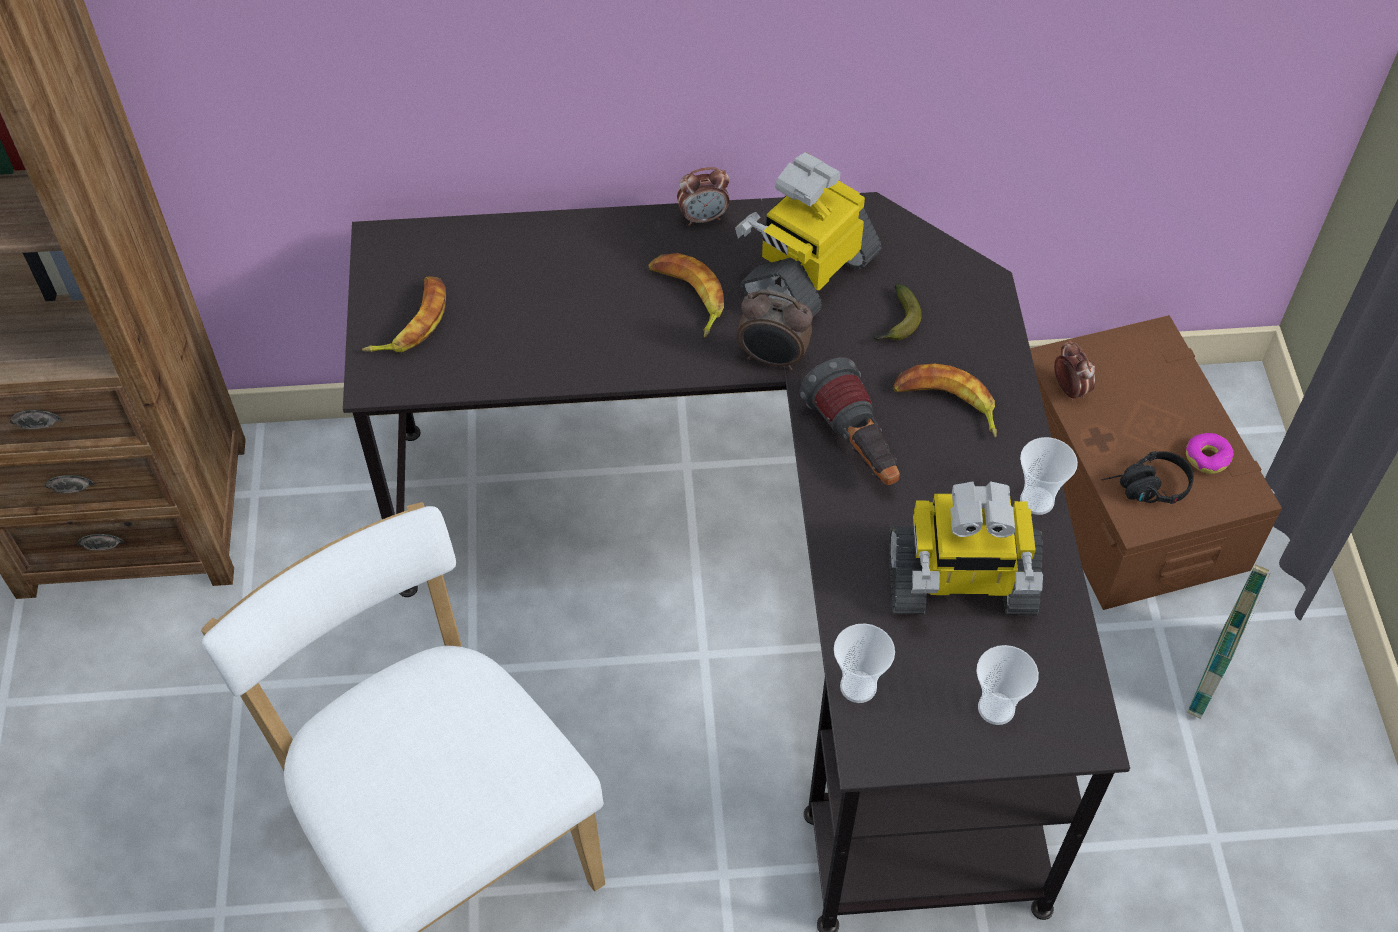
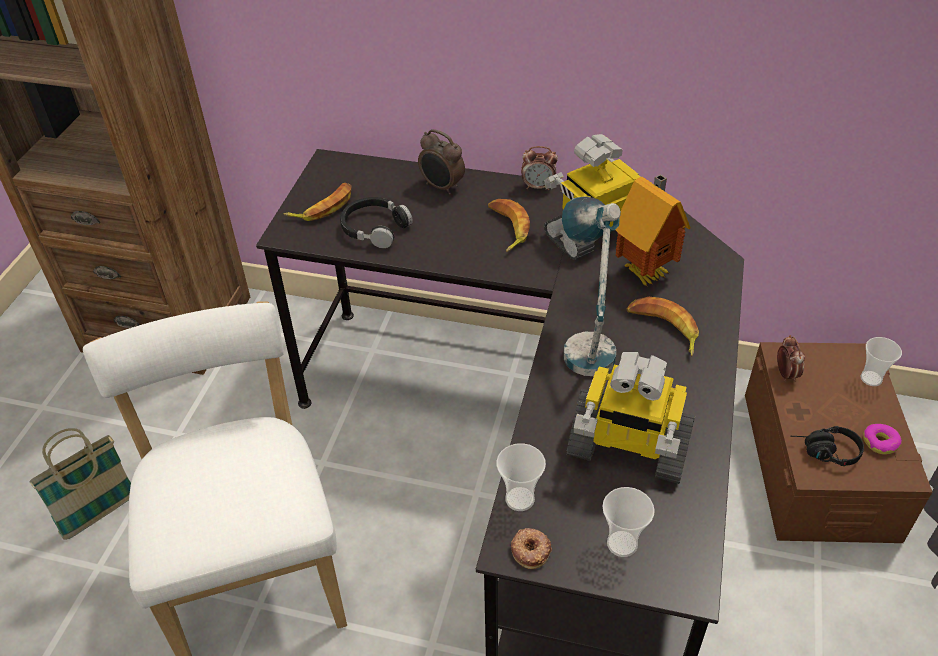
camera: 20 degrees right, 10 degrees down
(503, 341) = (375, 228): none -> black headphones
(772, 359) = (549, 275): alarm clock -> alarm clock (442, 187)
(855, 445) = (585, 340): flashlight -> table lamp
(896, 323) = (646, 272): banana -> toy house
(896, 747) = (531, 550): none -> donut
(1037, 500) = (709, 406): cup -> cup (871, 378)
(1211, 673) = (851, 609): basket -> basket (100, 514)

